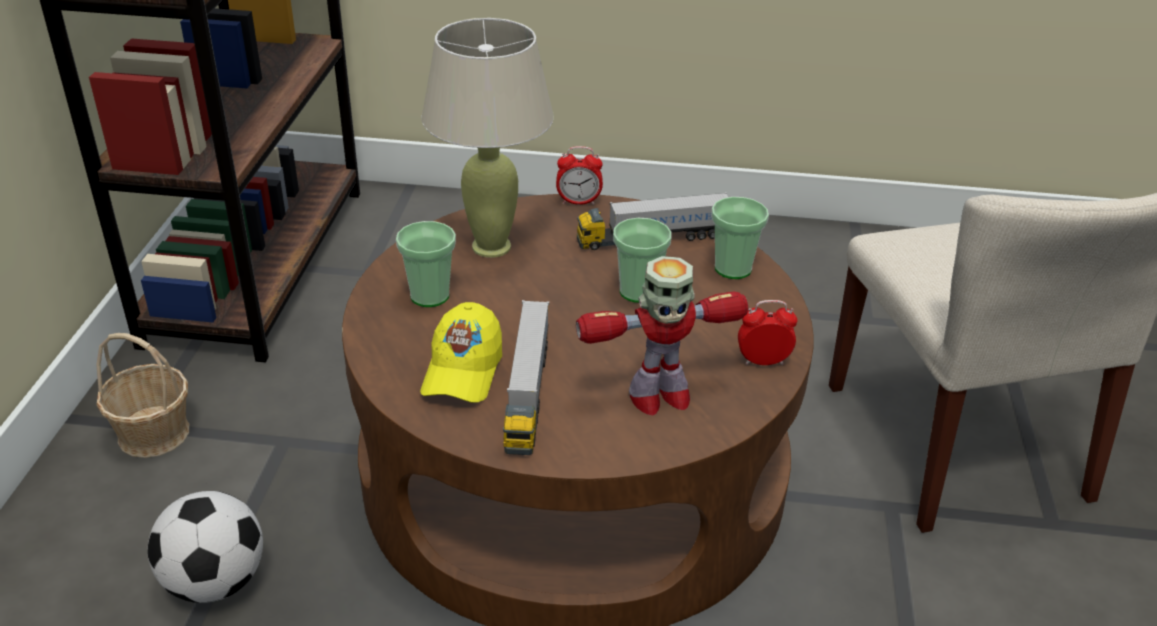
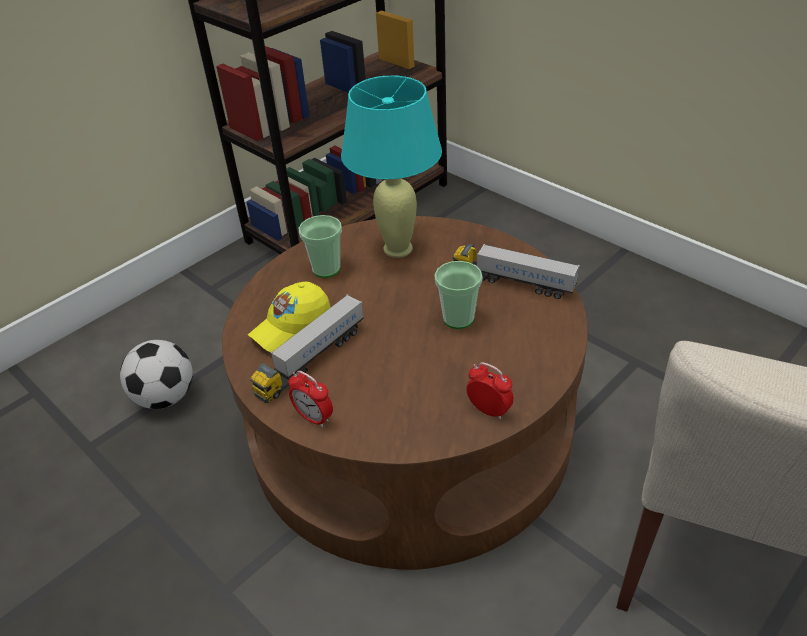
camera: 40 degrees right, 5 degrees up
(153, 433) = (211, 296): basket -> none
(492, 247) = (398, 249): beige table lamp -> turquoise table lamp
(578, 202) = (489, 236): alarm clock -> alarm clock (314, 417)
(658, 396) = (388, 401): toy robot -> none
(733, 268) = (546, 328): cup -> none

